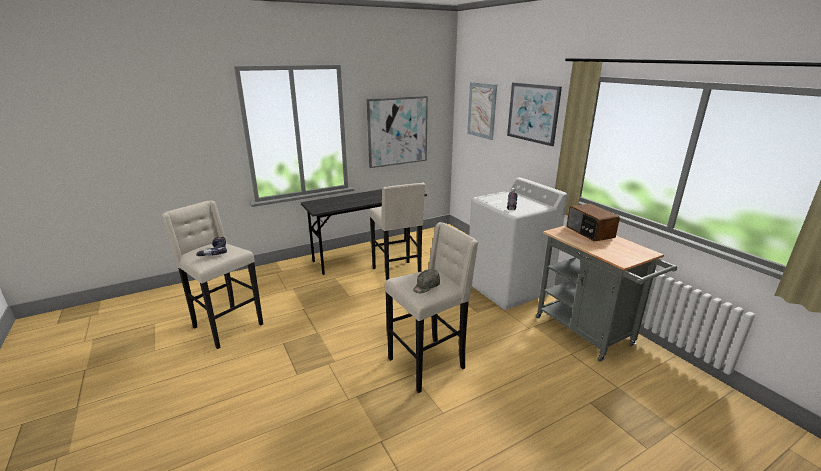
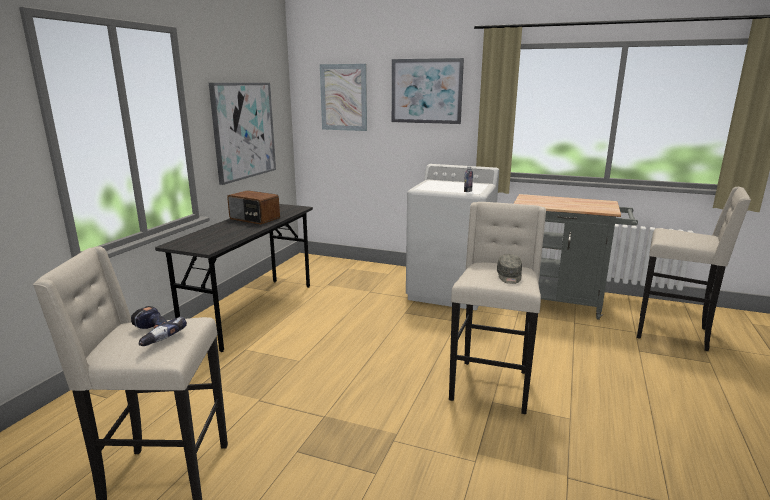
camera: 40 degrees left, 5 degrees down
(398, 274) = (322, 317): beige stool -> beige stool (673, 333)
(589, 232) = (544, 199): radio -> radio (254, 219)

